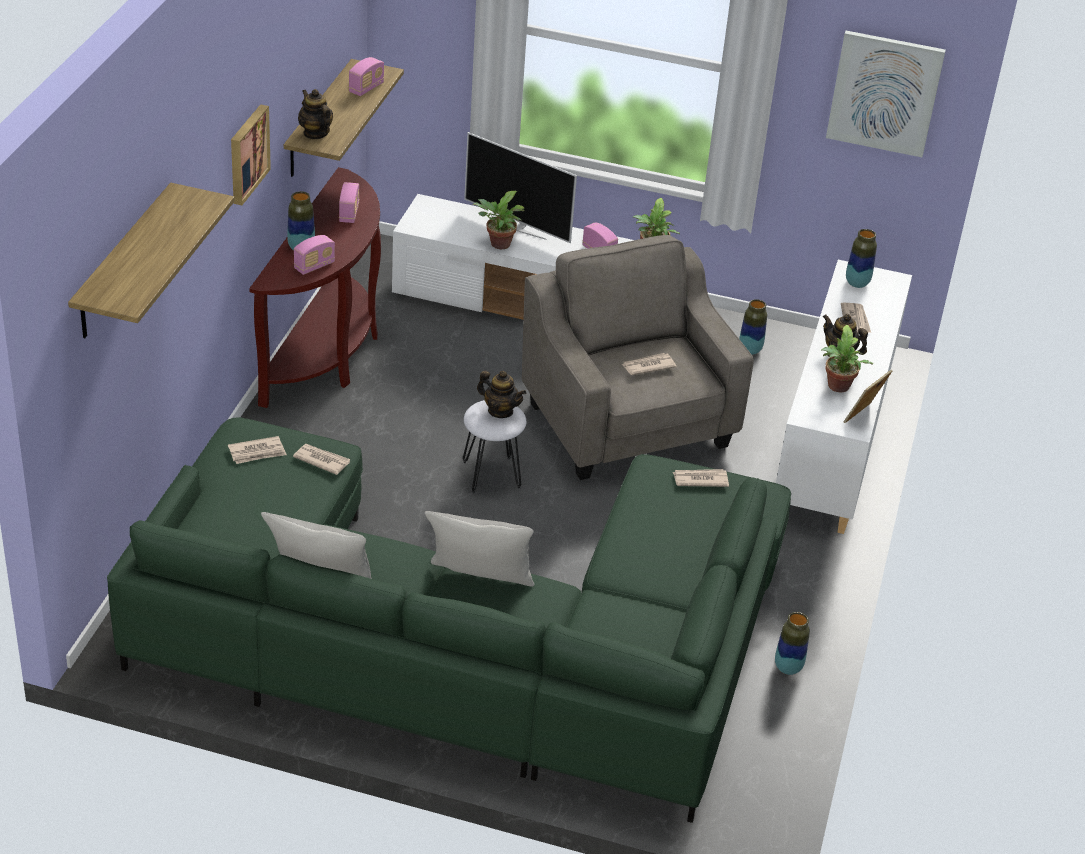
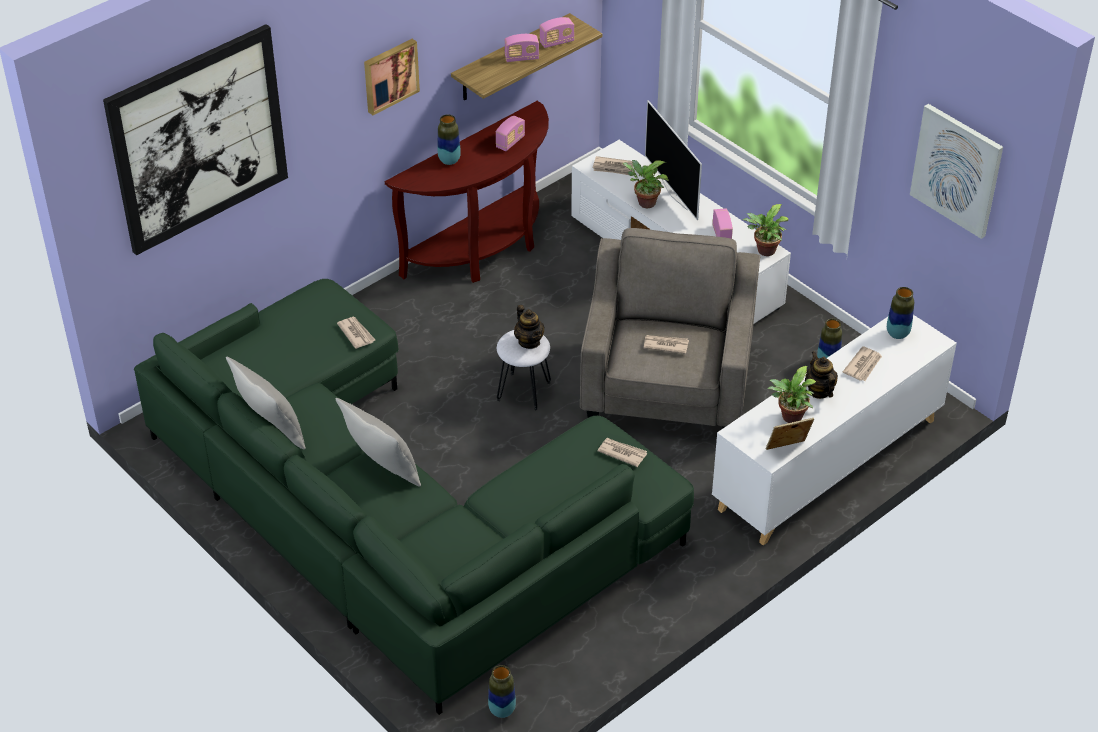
camera: 35 degrees right, 5 degrees up
(123, 263) = (198, 139): shelf -> picture
(257, 452) = (317, 311): newspaper -> newspaper (613, 168)
(314, 266) = (446, 178): radio -> radio (522, 58)
(315, 133) = (482, 70): teapot -> none
(788, 668) = (617, 632): vase -> vase (502, 710)

